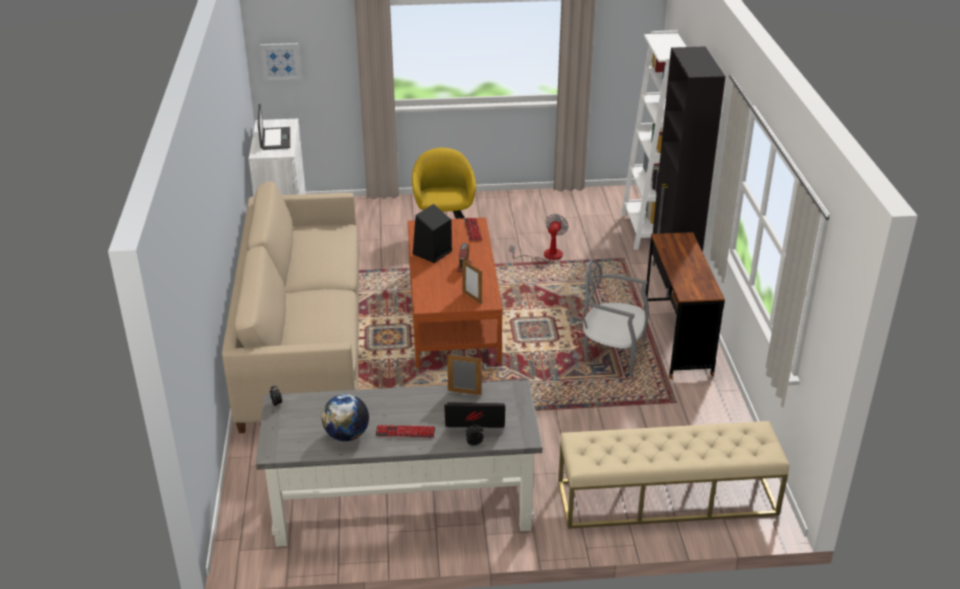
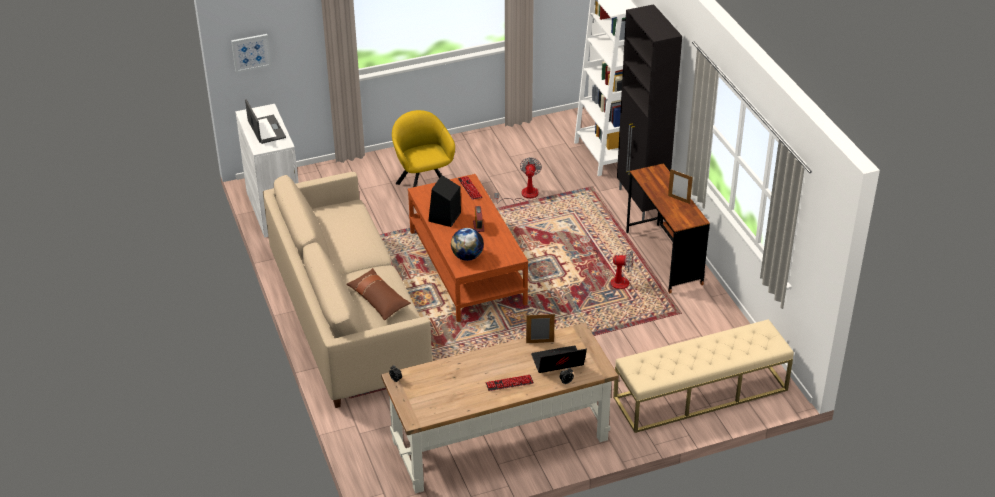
camera: 15 degrees left, 5 degrees up
(316, 321) = (378, 300): none -> brown pillow
(346, 435) = (465, 394): globe -> globe (467, 257)
(402, 505) = (499, 440): grey desk -> brown desk
(472, 298) = (498, 255): picture frame -> picture frame (679, 199)
(612, 354) = (615, 279): grey chair -> fan

